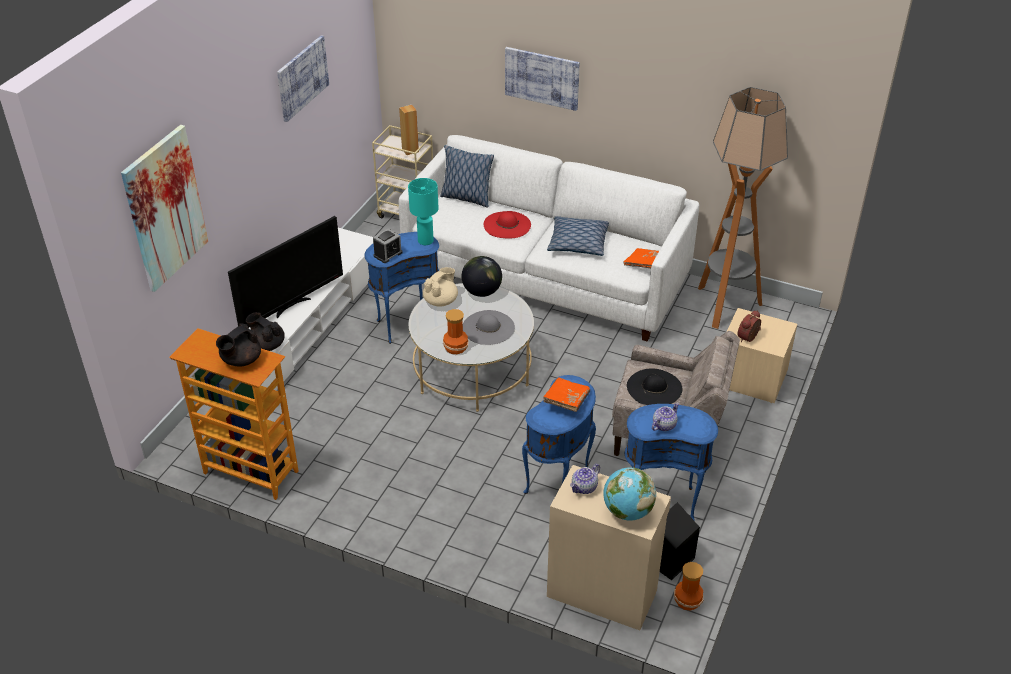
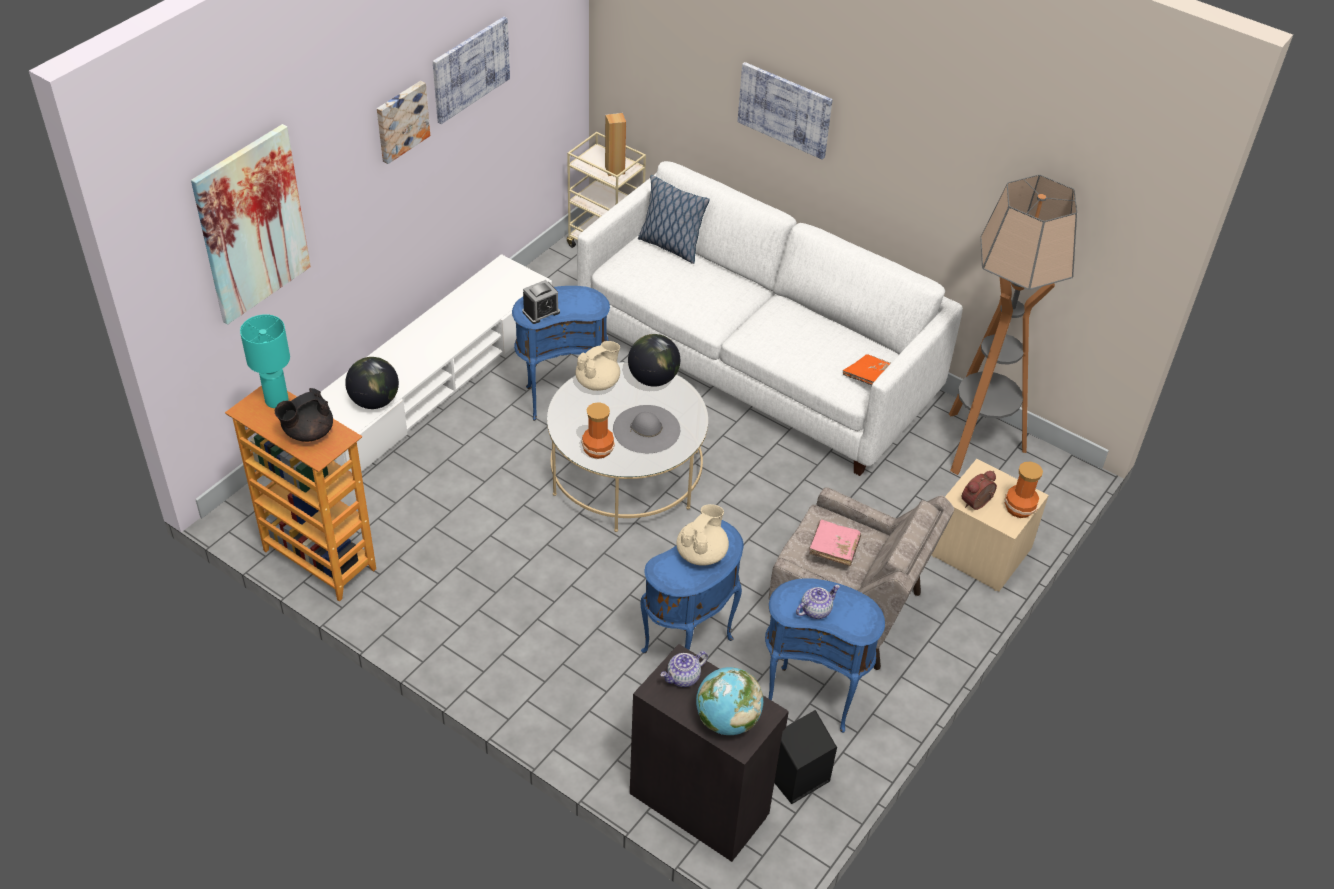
camera: 10 degrees right, 5 degrees up
(259, 120) = (401, 120): none -> picture
(267, 345) = (374, 401): black teapot -> globe
(291, 306) = (418, 354): television -> none
(426, 241) = (594, 301): turquoise table lamp -> turquoise table lamp (277, 400)
(507, 225) = (711, 292): red hat -> none
(566, 401) = (702, 553): orange book -> beige teapot
(578, 243) = (793, 334): pillow -> none
(602, 591) = (700, 801): beige cabinet -> black cabinet
(654, 388) = (833, 549): black hat -> pink book
(687, 600) = (802, 835): vase -> vase (1018, 508)

